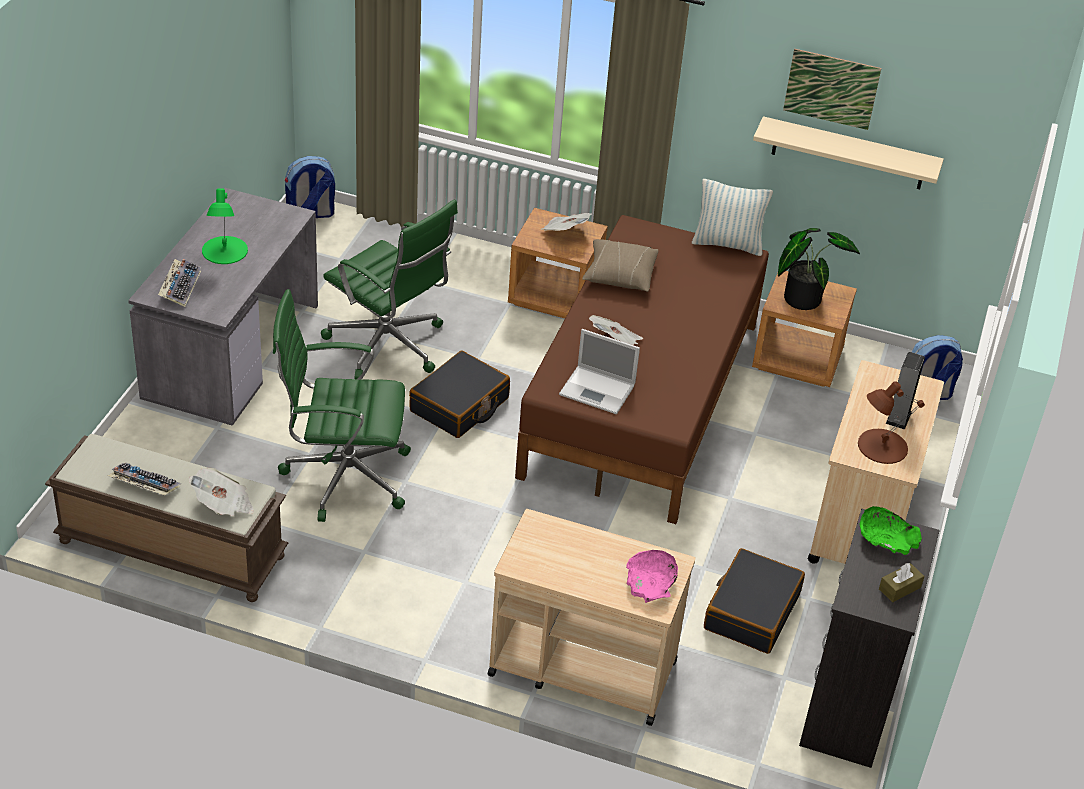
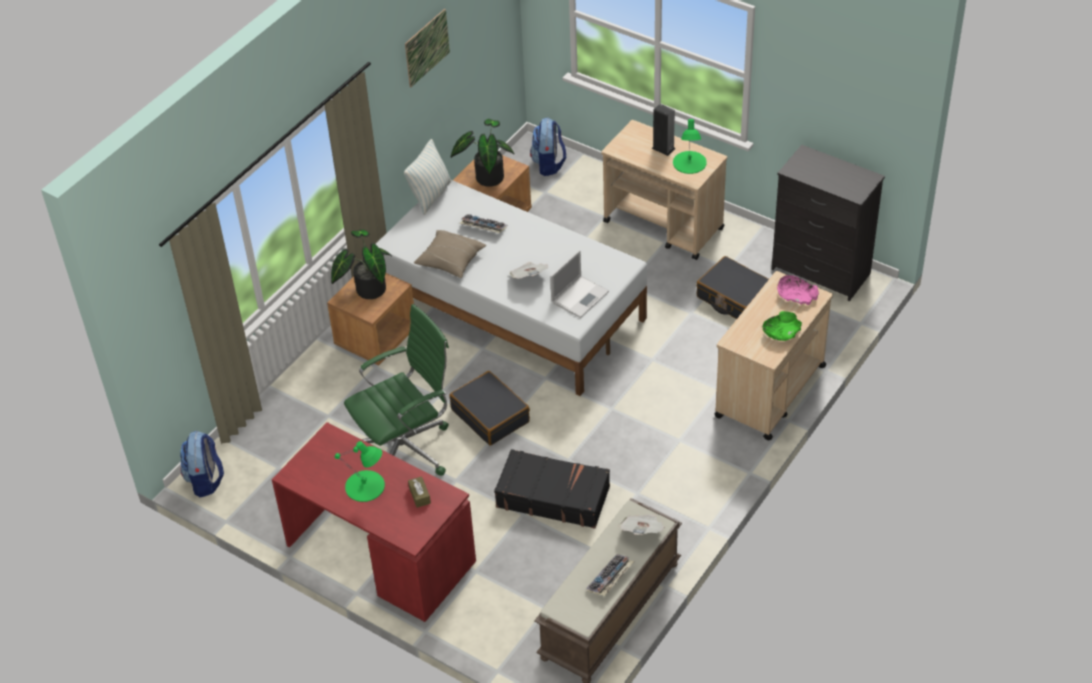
camera: 70 degrees left, 5 degrees up
(180, 286) = (406, 519): keyboard -> keyboard (482, 228)
(231, 350) = (379, 554): grey desk -> red desk
(343, 476) = (553, 496): green office chair -> black suitcase
(565, 232) = (367, 289): newspaper -> potted plant
(643, 398) = (511, 309): brown bed -> white bed
(848, 154) = (444, 77): beige shelf -> none
(881, 446) = (689, 163): brown table lamp -> green table lamp
(886, 538) = (806, 168): green bowl -> green bowl (781, 332)
(899, 588) = (848, 173): brown tissue box -> brown tissue box (419, 495)

